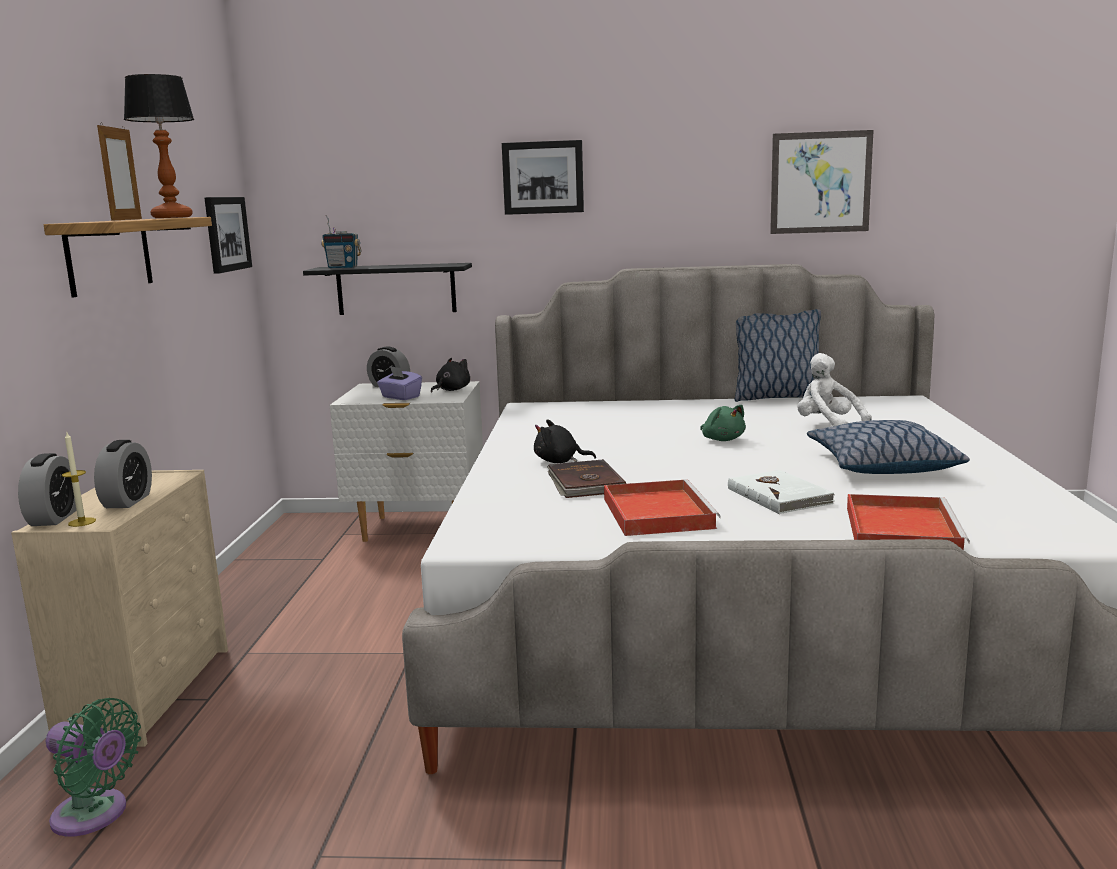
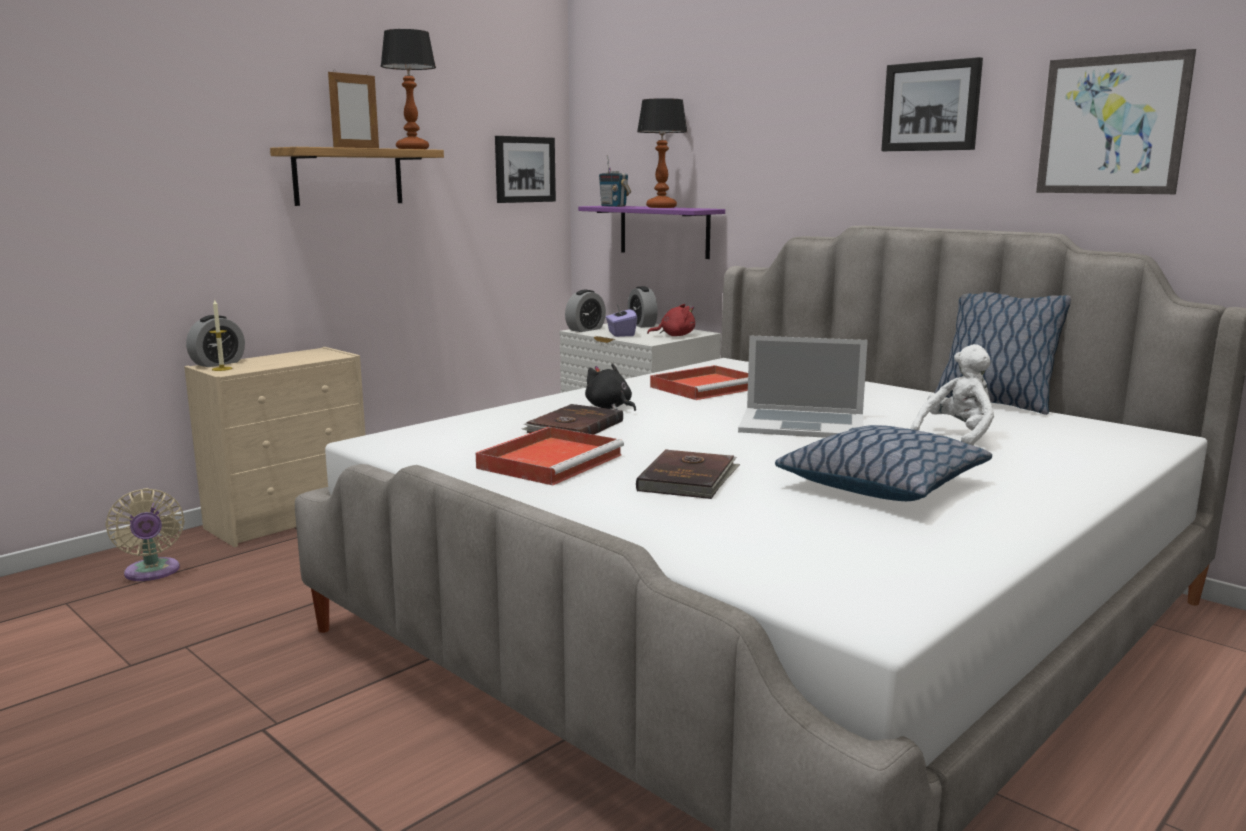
camera: 40 degrees right, 0 degrees up
(95, 815) = (152, 573): green fan -> beige fan
(127, 501) = (272, 363): alarm clock -> alarm clock (585, 329)
(396, 289) = (664, 231): black shelf -> purple shelf
(404, 265) = (660, 207): none -> table lamp
(451, 390) = (675, 335): black plush toy -> red plush toy
(543, 177) = (794, 119): picture -> picture (931, 106)
(722, 439) = (802, 424): green plush toy -> laptop
(780, 495) = (689, 479): white book -> brown book
(827, 426) = (956, 438): white plush toy -> white plush toy turned 45 degrees clockwise
(900, 529) = (695, 536): red tray -> red tray (706, 387)

